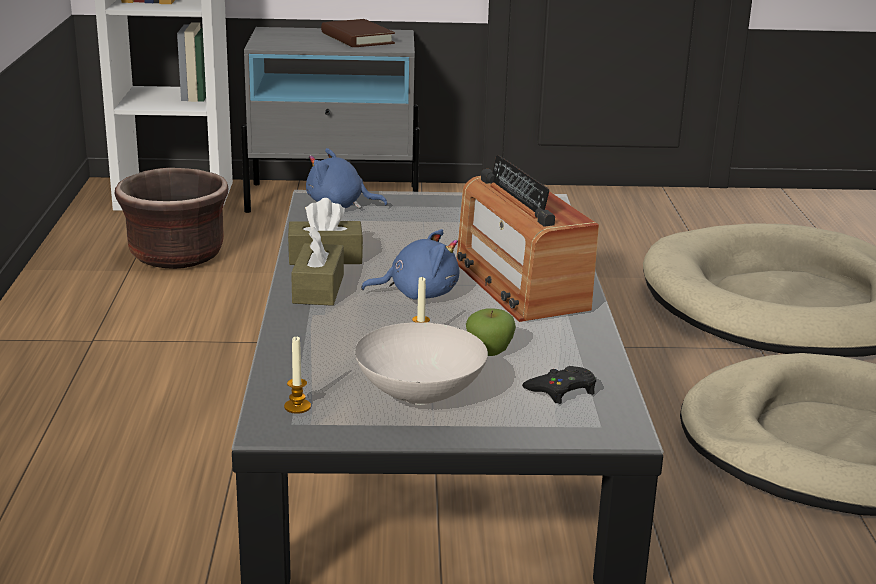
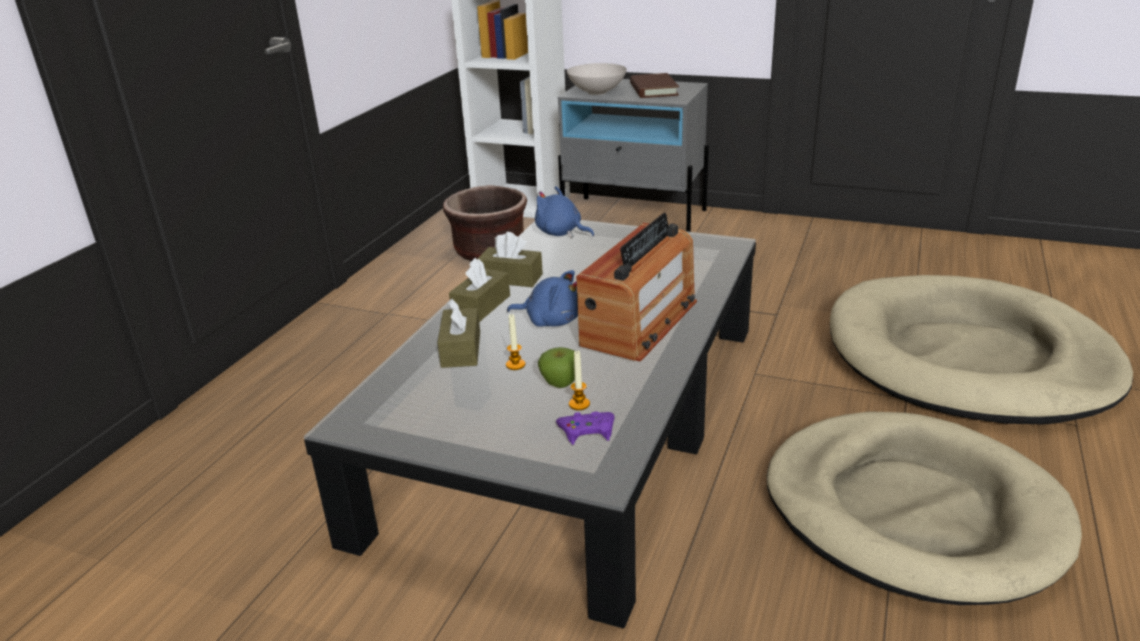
camera: 25 degrees right, 5 degrees up
(297, 407) = (375, 409): candle -> candle (579, 404)
(339, 335) = (461, 349): none -> brown tissue box
(419, 396) = (470, 416): white bowl -> white bowl (596, 93)
(519, 285) = (640, 322): radio -> radio turned 150 degrees counterclockwise
(562, 390) = (587, 431): black game controller -> purple game controller

